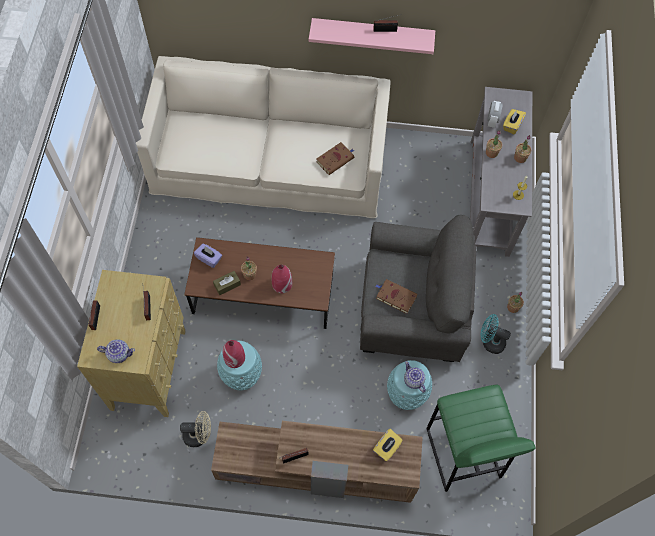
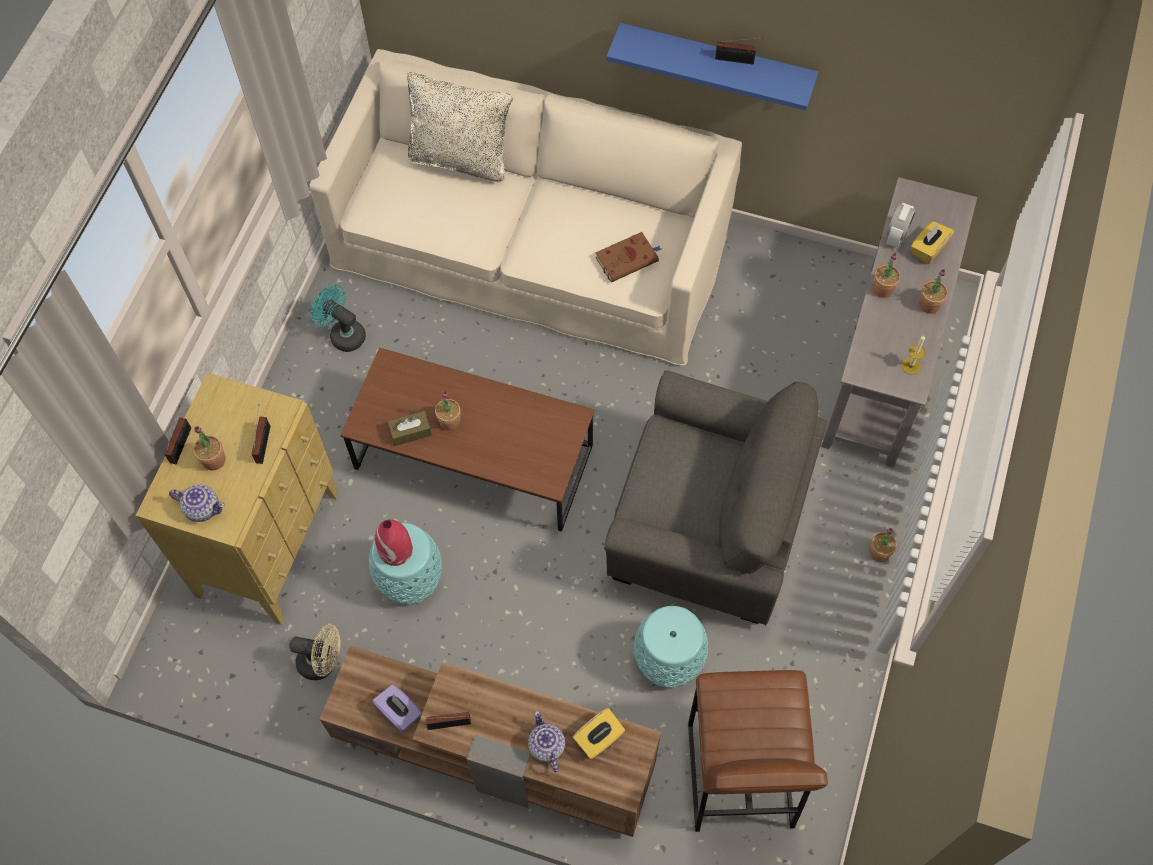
camera: 15 degrees right, 0 degrees up
(119, 323) = (214, 460): none -> potted plant
(209, 259) = (391, 385): purple tissue box -> purple tissue box (399, 712)
(222, 117) = (461, 161): none -> beige pillow
(281, 284) = (497, 445): red vase -> none
(372, 34) = (716, 64): pink shelf -> blue shelf
(395, 297) = (673, 498): brown book -> none
(413, 381) = (673, 640): teapot -> teapot (546, 747)
(463, 454) = (740, 777): green stool -> brown stool
(490, 342) = (827, 602): turquoise fan -> turquoise fan (343, 334)

